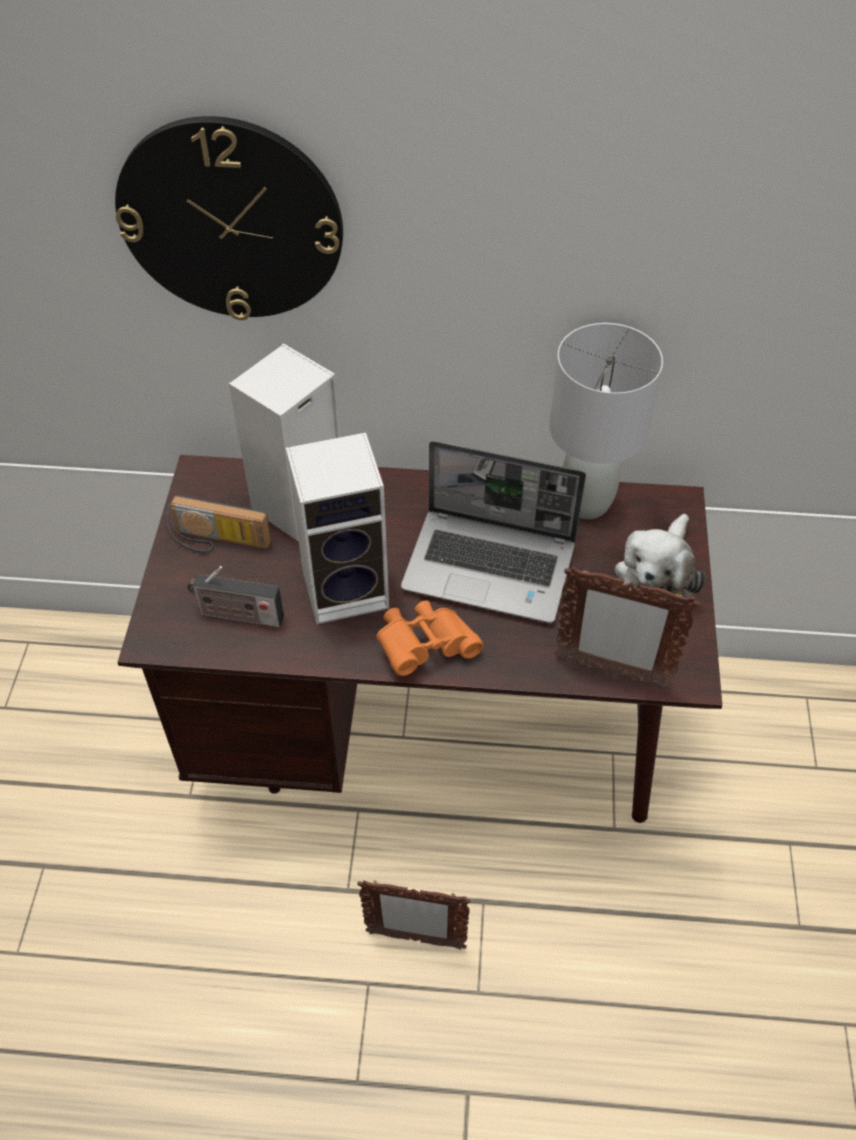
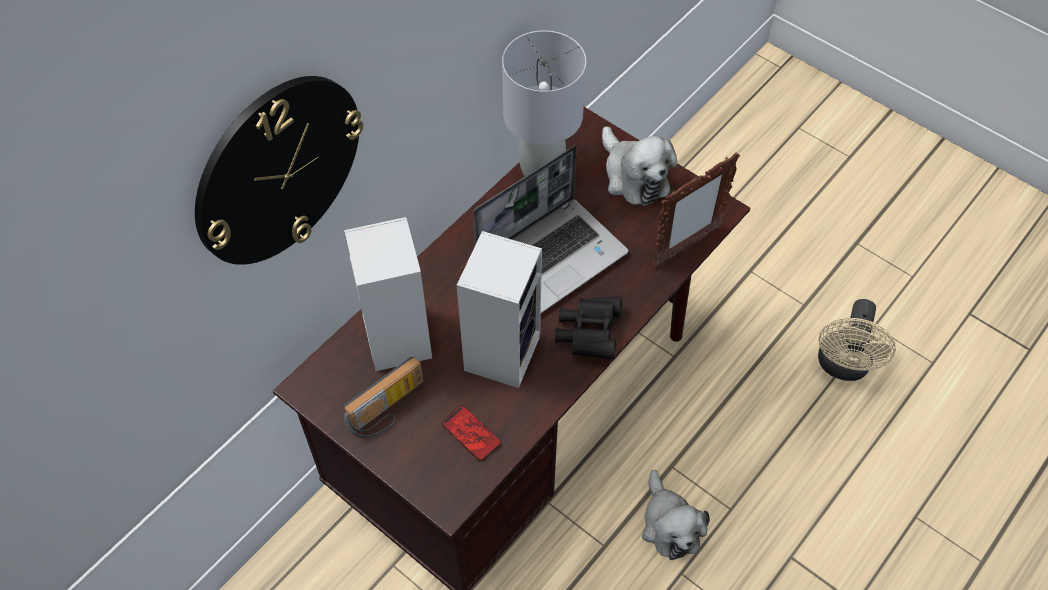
camera: 55 degrees left, 5 degrees up
(237, 615) = (471, 433): radio -> phone
(415, 939) = (669, 525): picture frame -> plush toy
(425, 647) = (589, 334): orange binoculars -> black binoculars
(756, 1017) = (843, 366): none -> beige fan

